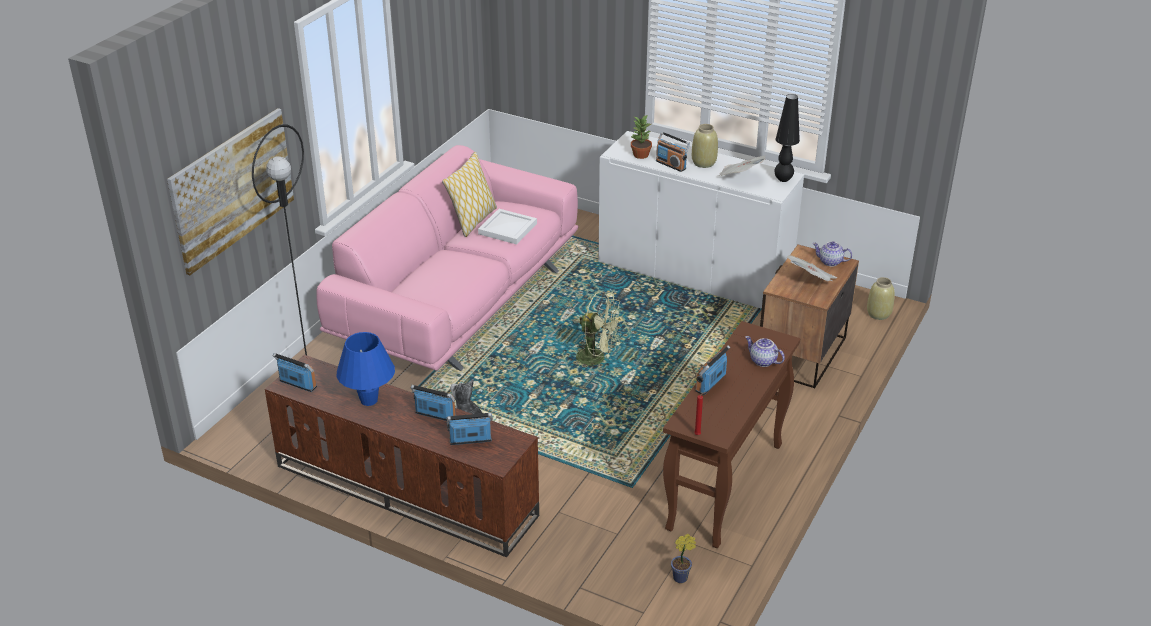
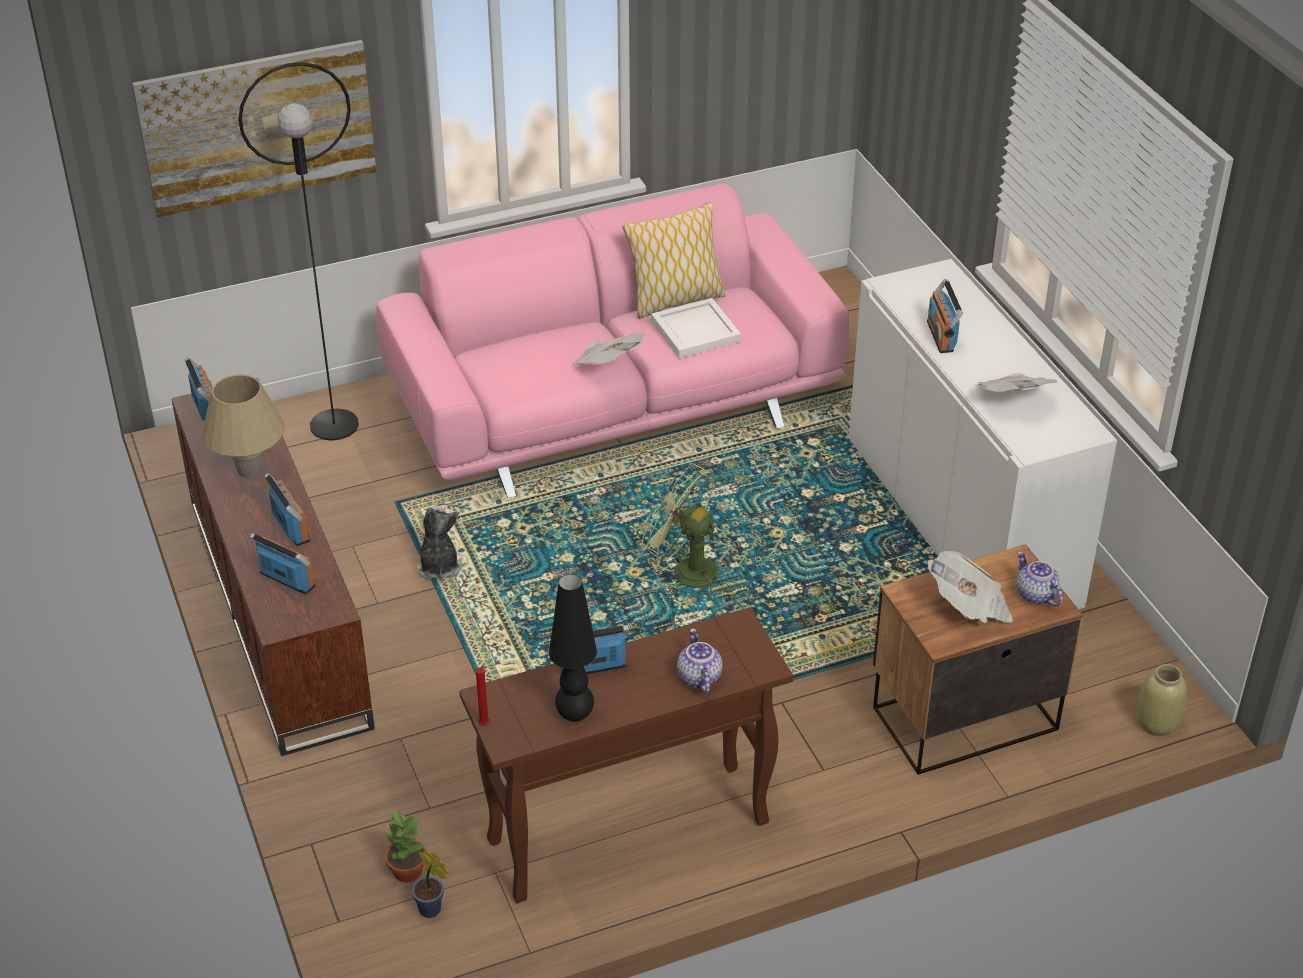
camera: 40 degrees right, 5 degrees up
(369, 400) = (249, 470): blue table lamp -> beige table lamp
(485, 263) = (609, 365): none -> newspaper
(597, 358) = (685, 571): green fan -> green fan turned 150 degrees clockwise
(640, 155) = (918, 302): potted plant -> potted plant (406, 870)
(703, 163) = (990, 354): beige vase -> none
(783, 180) = (1071, 433): black table lamp -> black table lamp (574, 715)

